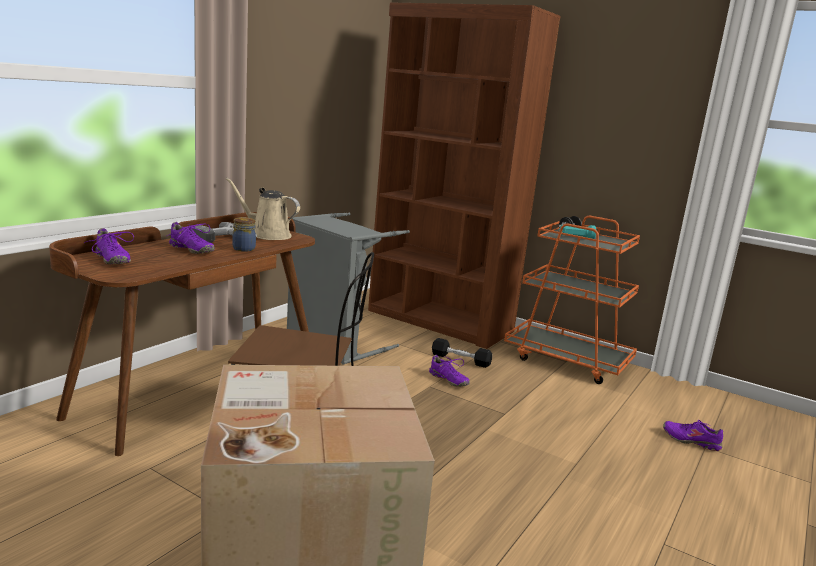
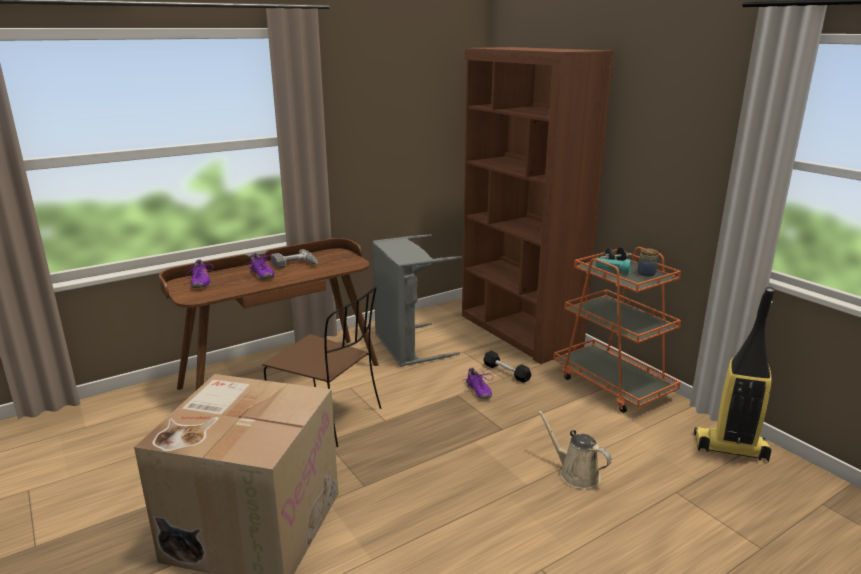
camera: 25 degrees right, 5 degrees up
(243, 248) = (301, 274): jar -> jar (646, 273)
(267, 235) = (334, 260): beige watering can -> beige watering can (575, 474)
(691, 441) = (666, 483): purple shoe -> none
(709, 403) = (729, 448): none -> vacuum cleaner

